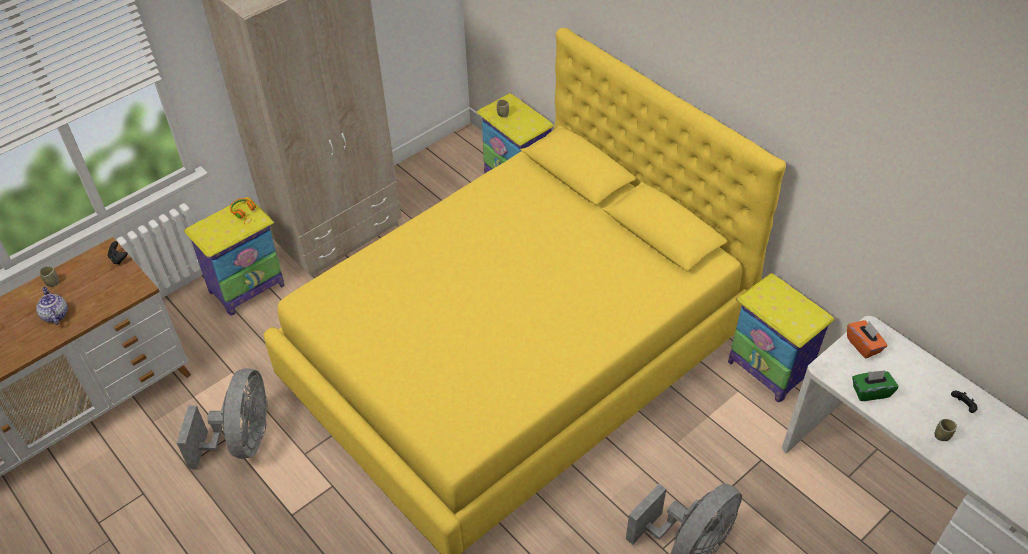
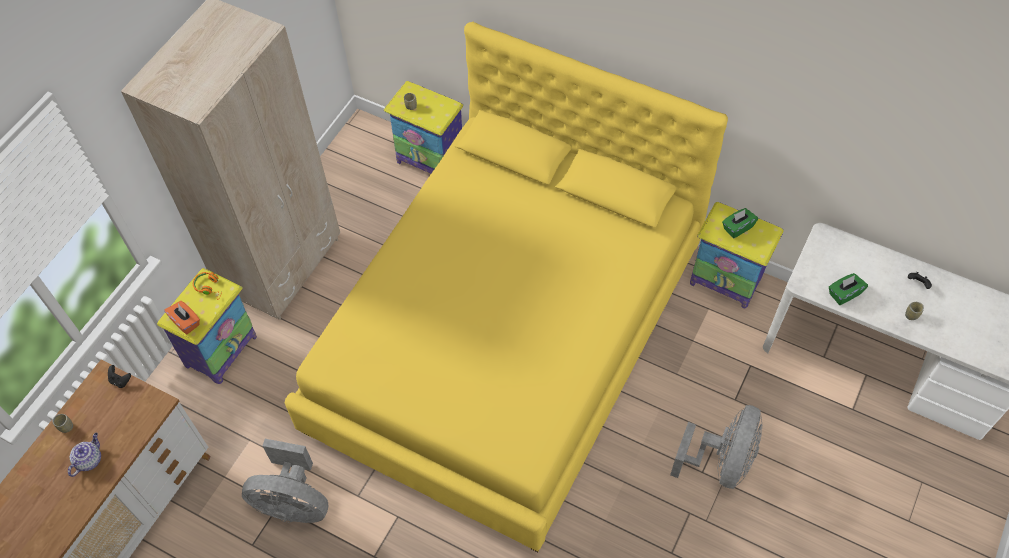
camera: 20 degrees left, 10 degrees up
(55, 315) = (89, 460): teapot -> teapot turned 75 degrees clockwise
(242, 440) = (293, 503): grey fan -> grey fan turned 120 degrees clockwise
(783, 302) = (737, 228): none -> green tissue box
(863, 345) = (823, 252): orange tissue box -> orange tissue box (186, 322)

